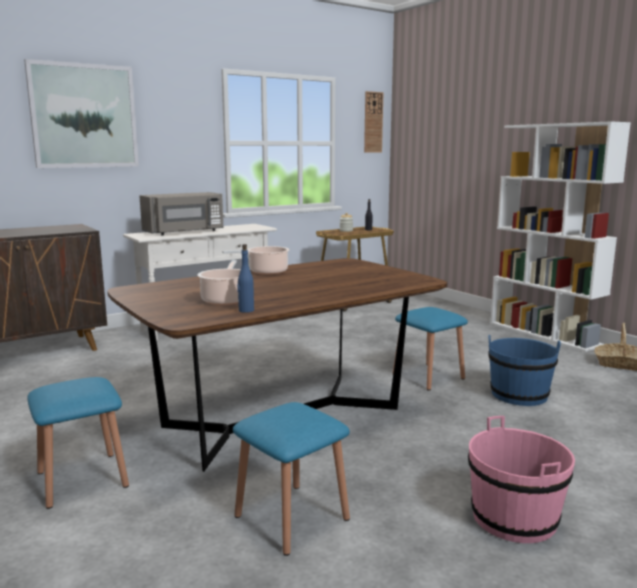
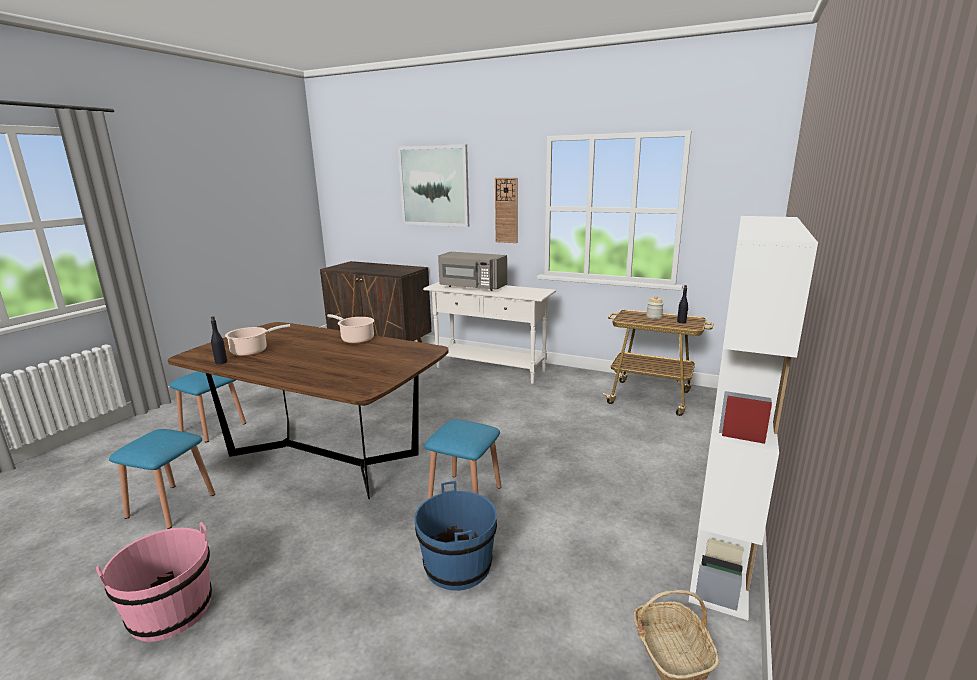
camera: 60 degrees right, 5 degrees up
(246, 310) = (221, 362): blue bottle -> black bottle
(373, 122) = (753, 184): wall clock -> wall clock (506, 210)

